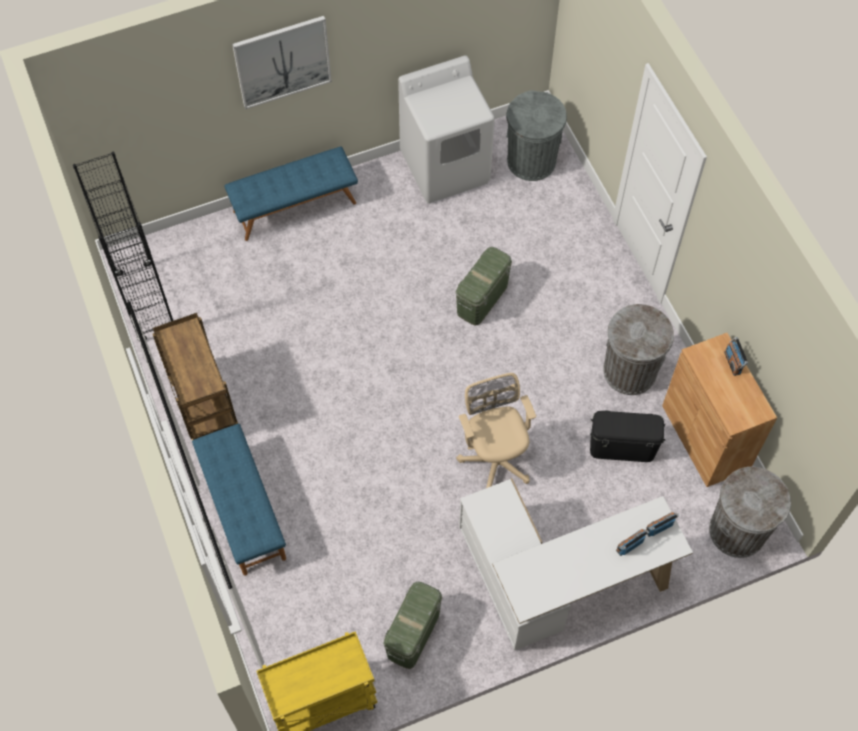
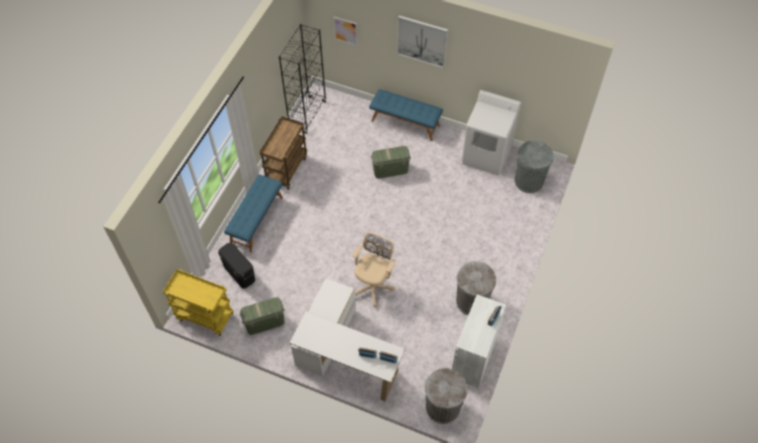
camera: 45 degrees right, 5 degrees down
(141, 127) = (345, 31): none -> picture
(482, 299) = (441, 220): green storage box -> green storage box (390, 170)
(622, 447) = (432, 328): black storage box -> black storage box (239, 273)
(705, 437) = (474, 357): brown cabinet -> white cabinet

